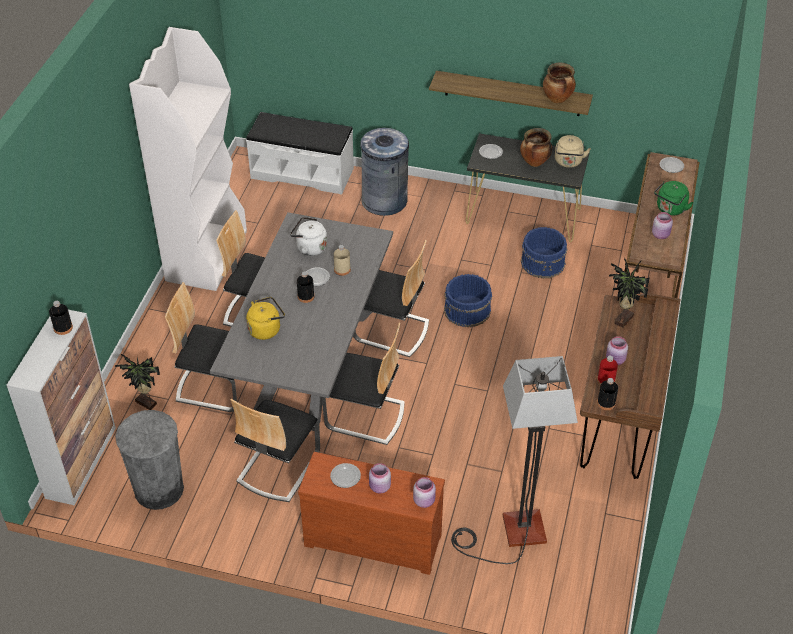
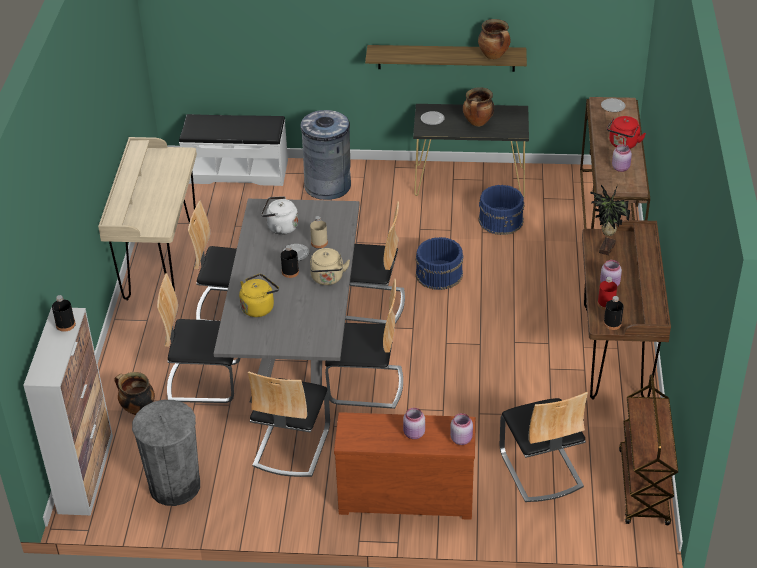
camera: 10 degrees left, 5 degrees down
(145, 404) = (137, 409): potted plant -> cooking pot
(206, 255) = (160, 261): white bookcase -> beige desk
(345, 477) = (377, 430): plate -> none
(511, 534) = (540, 469): floor lamp -> chair
(568, 162) = (510, 118): beige kettle -> beige kettle (327, 279)
(608, 572) = (644, 487): none -> brown cart
(670, 209) = (623, 144): green kettle -> red kettle

